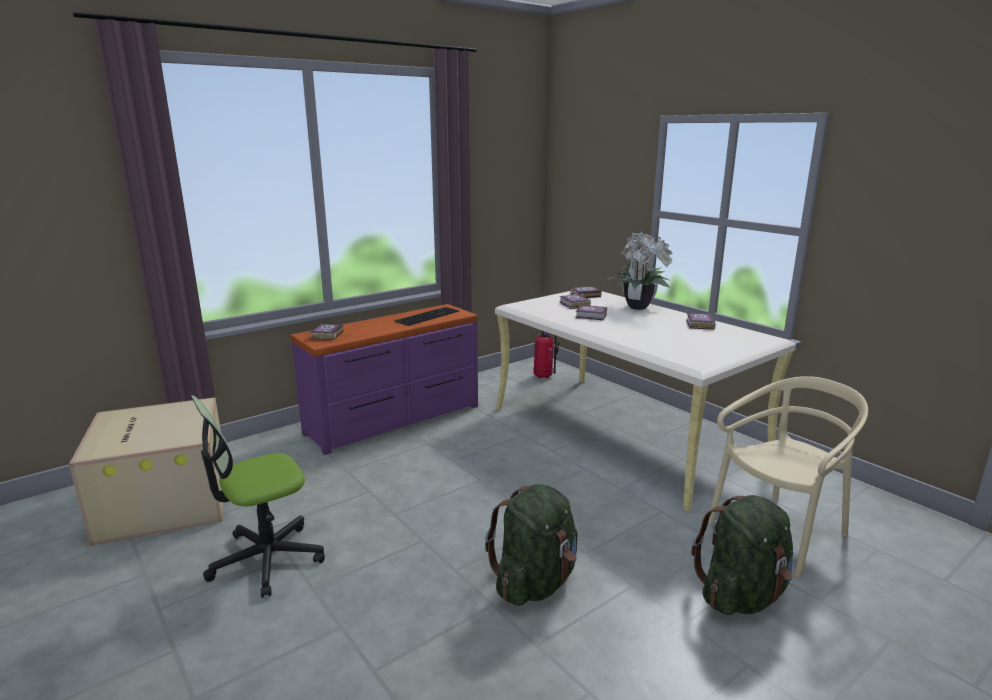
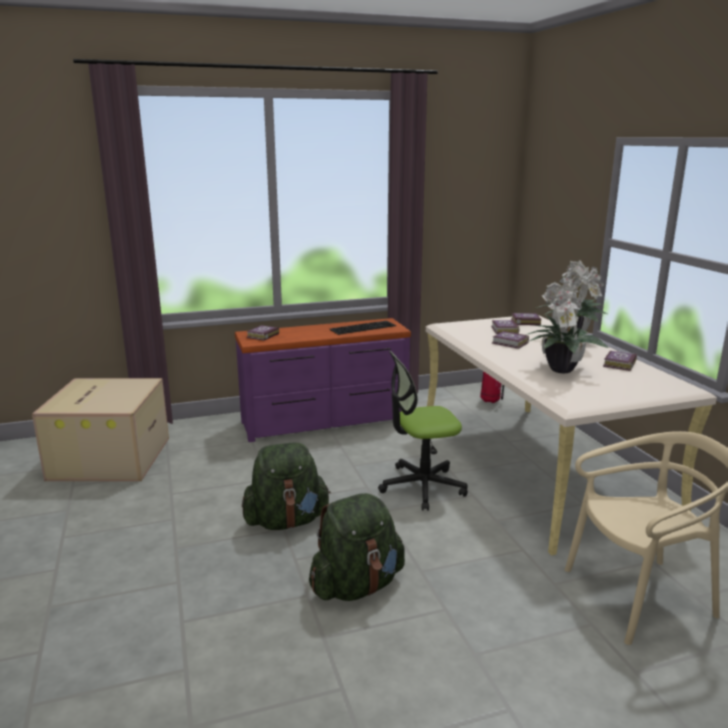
camera: 20 degrees right, 0 degrees up
(266, 559) = (155, 517): office chair -> office chair (422, 486)
(659, 336) = (560, 371): none -> potted plant
(742, 595) = (551, 646): green backpack -> green backpack (287, 521)

